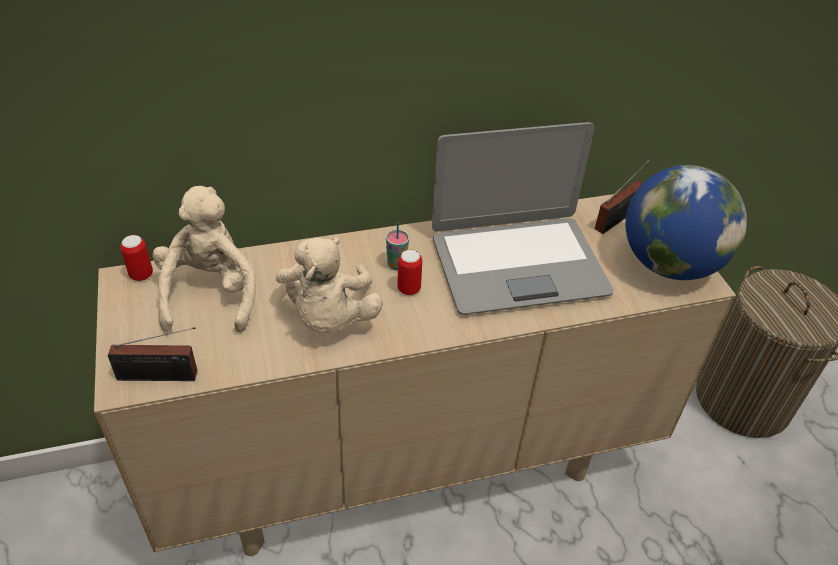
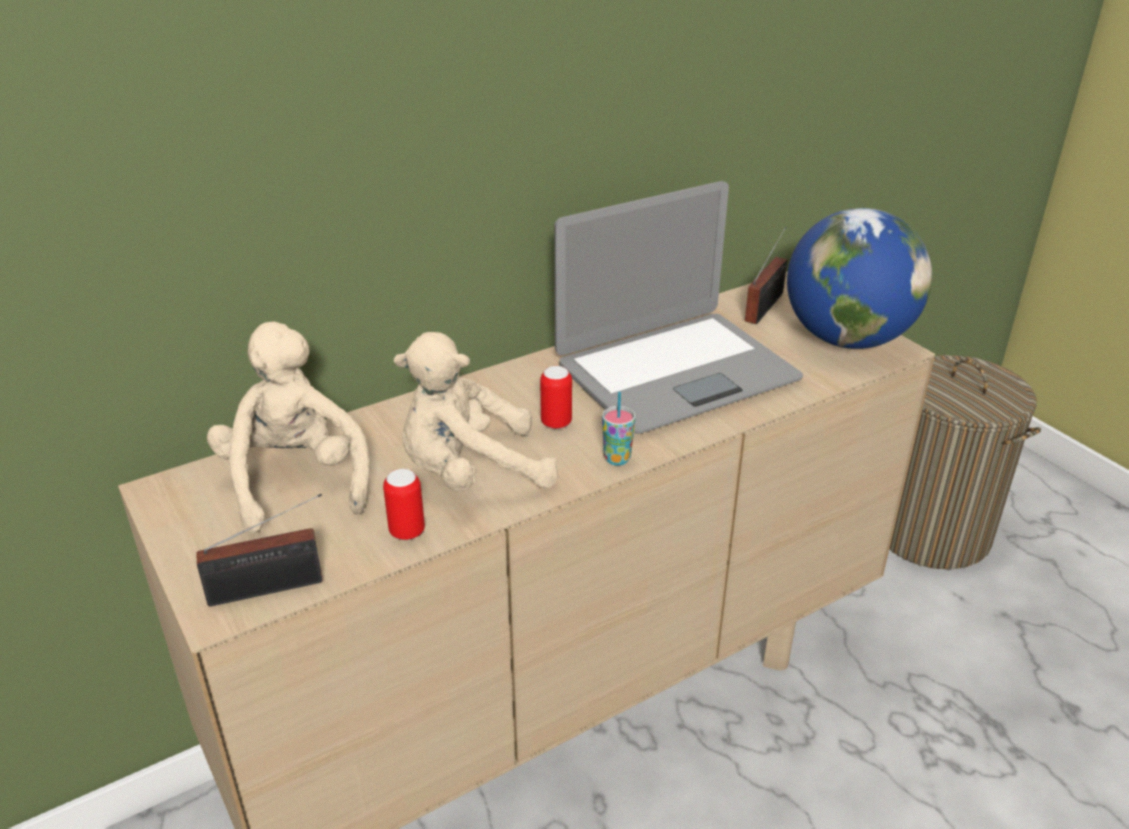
camera: 15 degrees left, 10 degrees down
(141, 275) = (185, 480): can -> can (407, 532)
(329, 318) = (470, 474): beige plush toy -> beige plush toy turned 90 degrees clockwise
(396, 265) = (527, 401): cup -> cup (617, 459)

